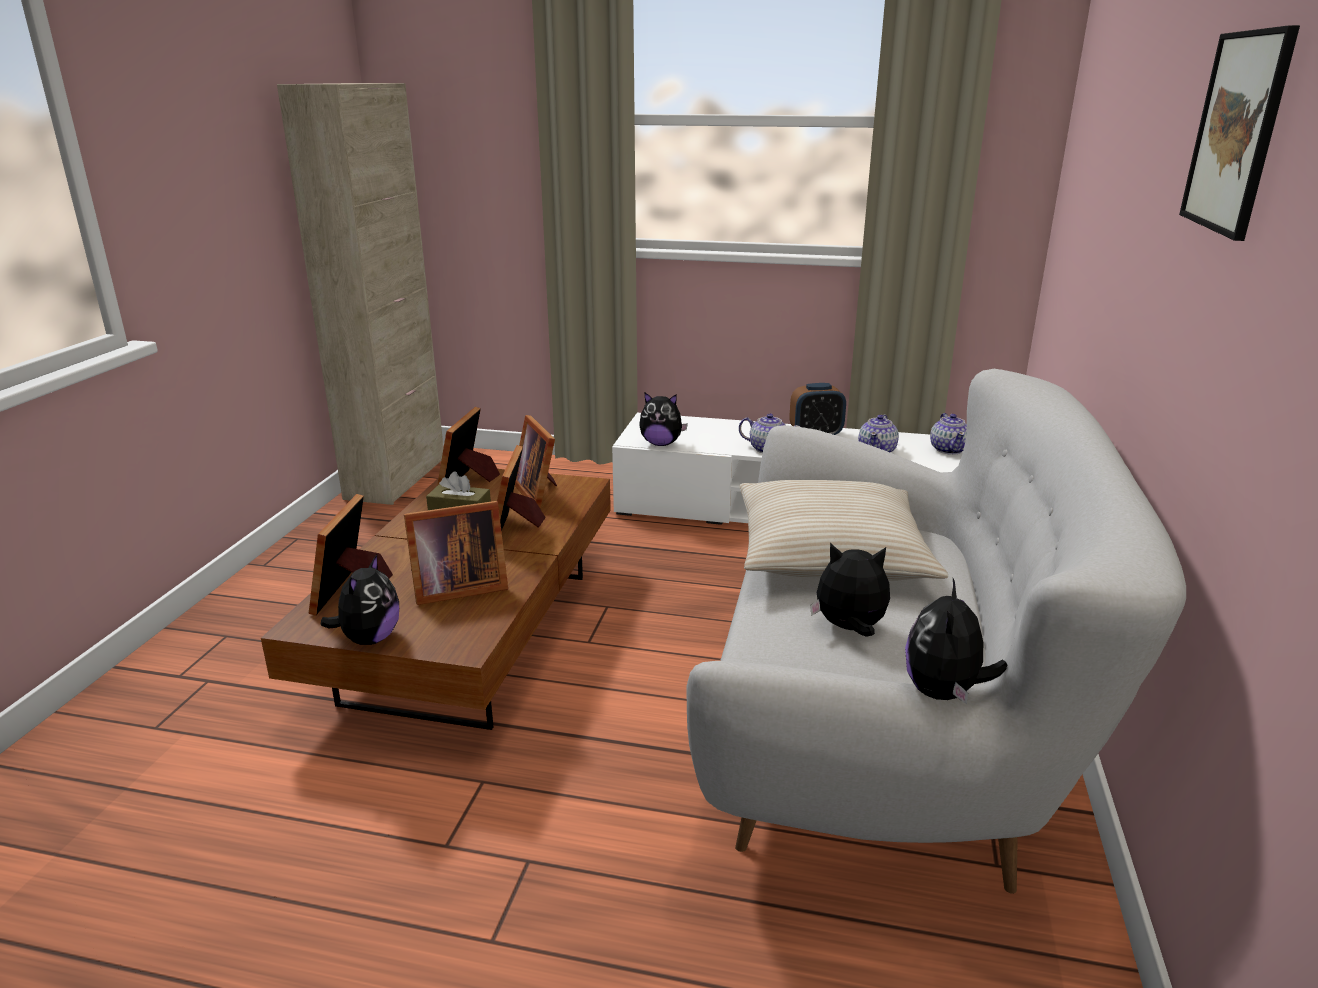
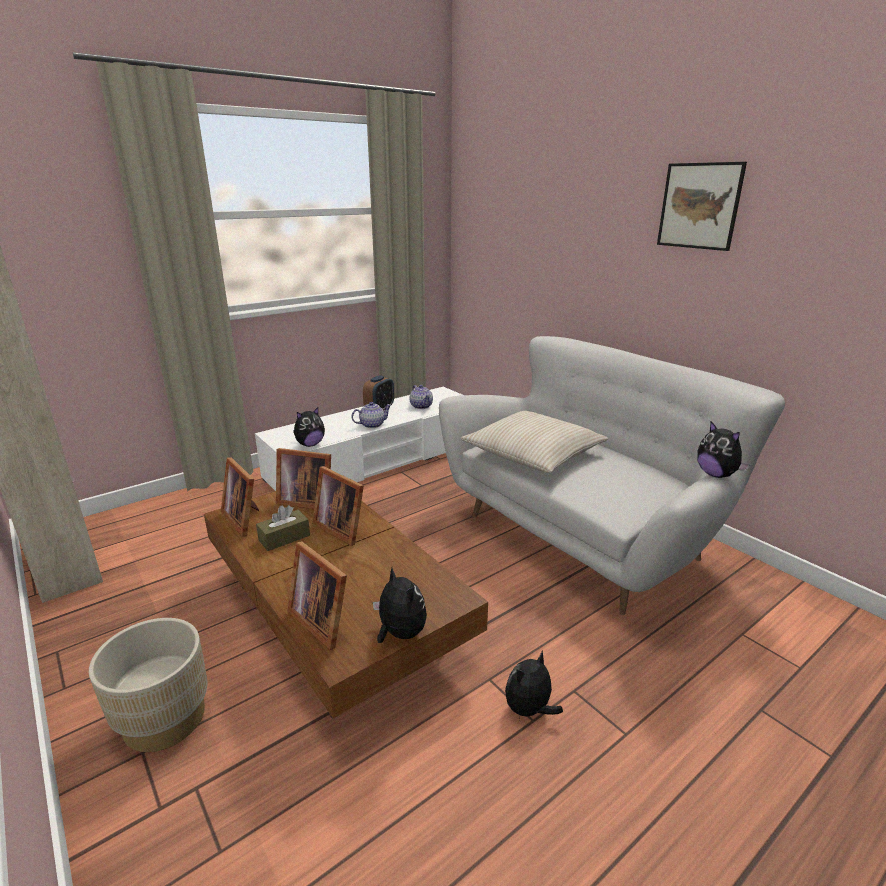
camera: 50 degrees left, 0 degrees up
(266, 624) = (164, 719): none -> beige planter
(455, 588) = (382, 576): picture frame -> none
(849, 629) = (606, 479): plush toy -> plush toy (529, 710)
(949, 449) = (447, 394): teapot -> none

